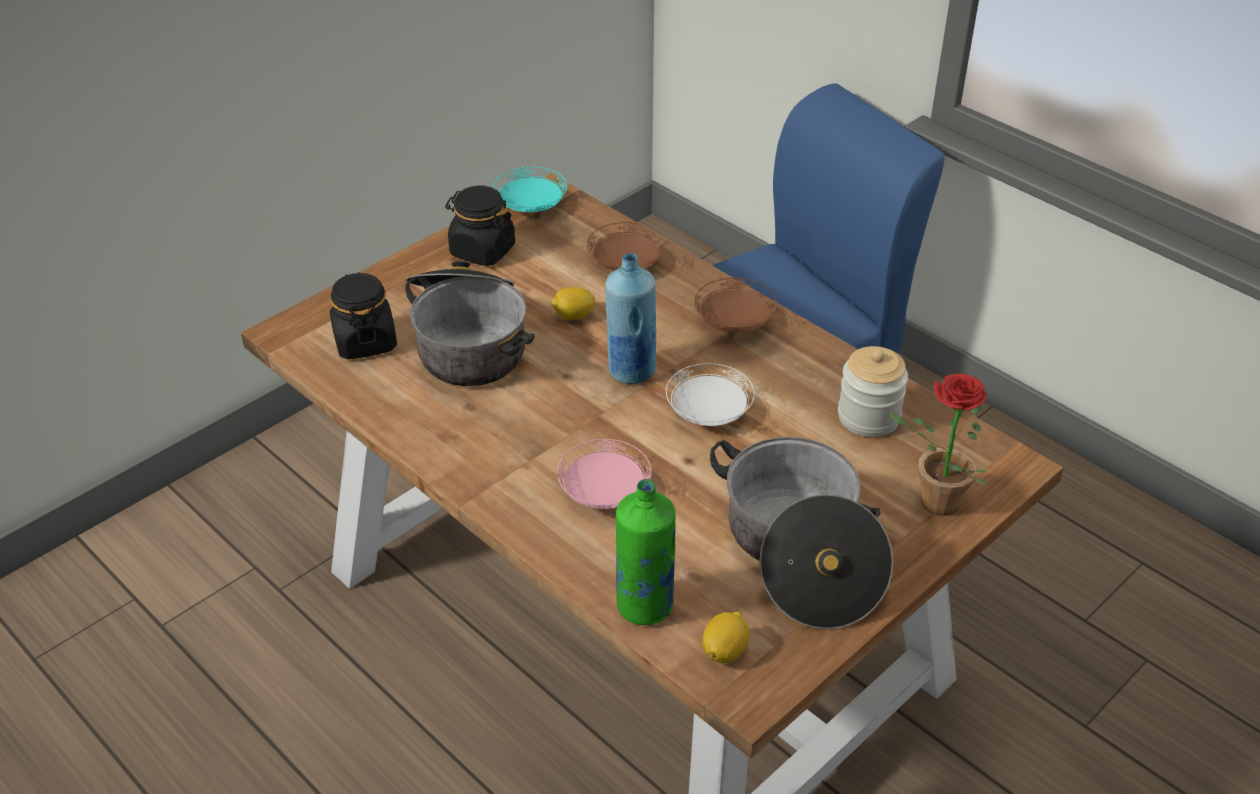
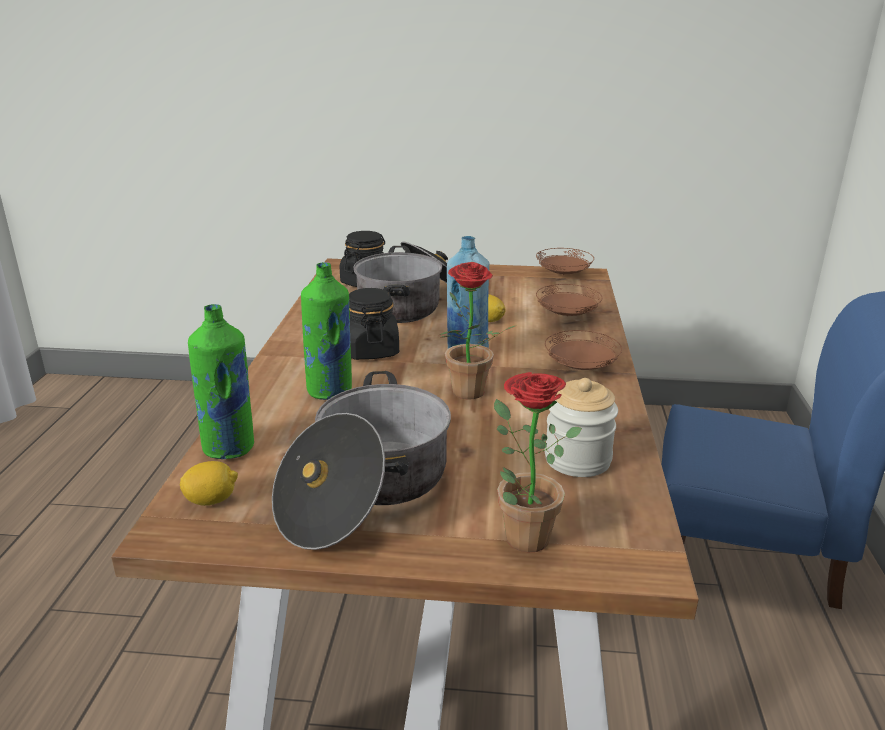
camera: 50 degrees right, 15 degrees down
(482, 250) = (498, 278): black jar -> black jar (371, 351)
(531, 207) = (563, 275): turquoise plate -> brown plate
(605, 493) = (330, 391): pink plate -> green bottle
(708, 414) = (468, 395): white plate -> potted plant

